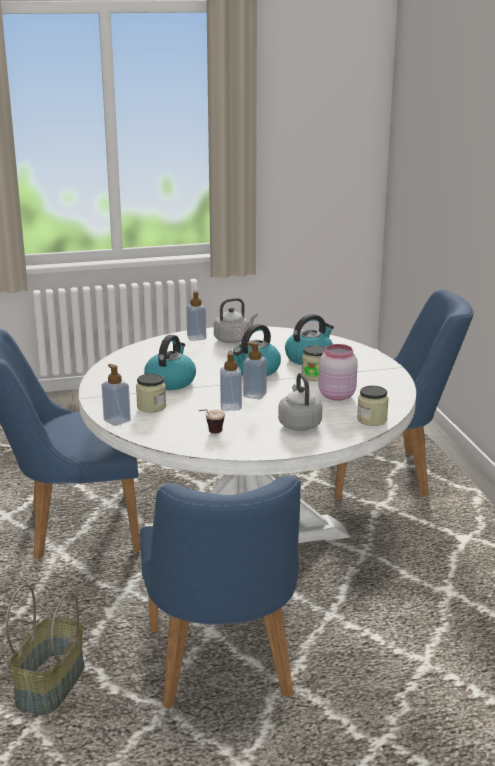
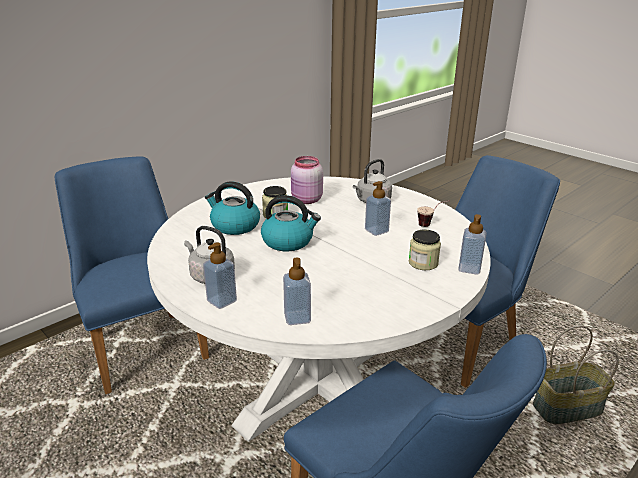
camera: 120 degrees left, 5 degrees up
(170, 381) = (360, 273): kettle -> none
(254, 395) = (342, 228): soap dispenser -> soap dispenser (297, 318)
(372, 420) = (334, 183): jar -> none

